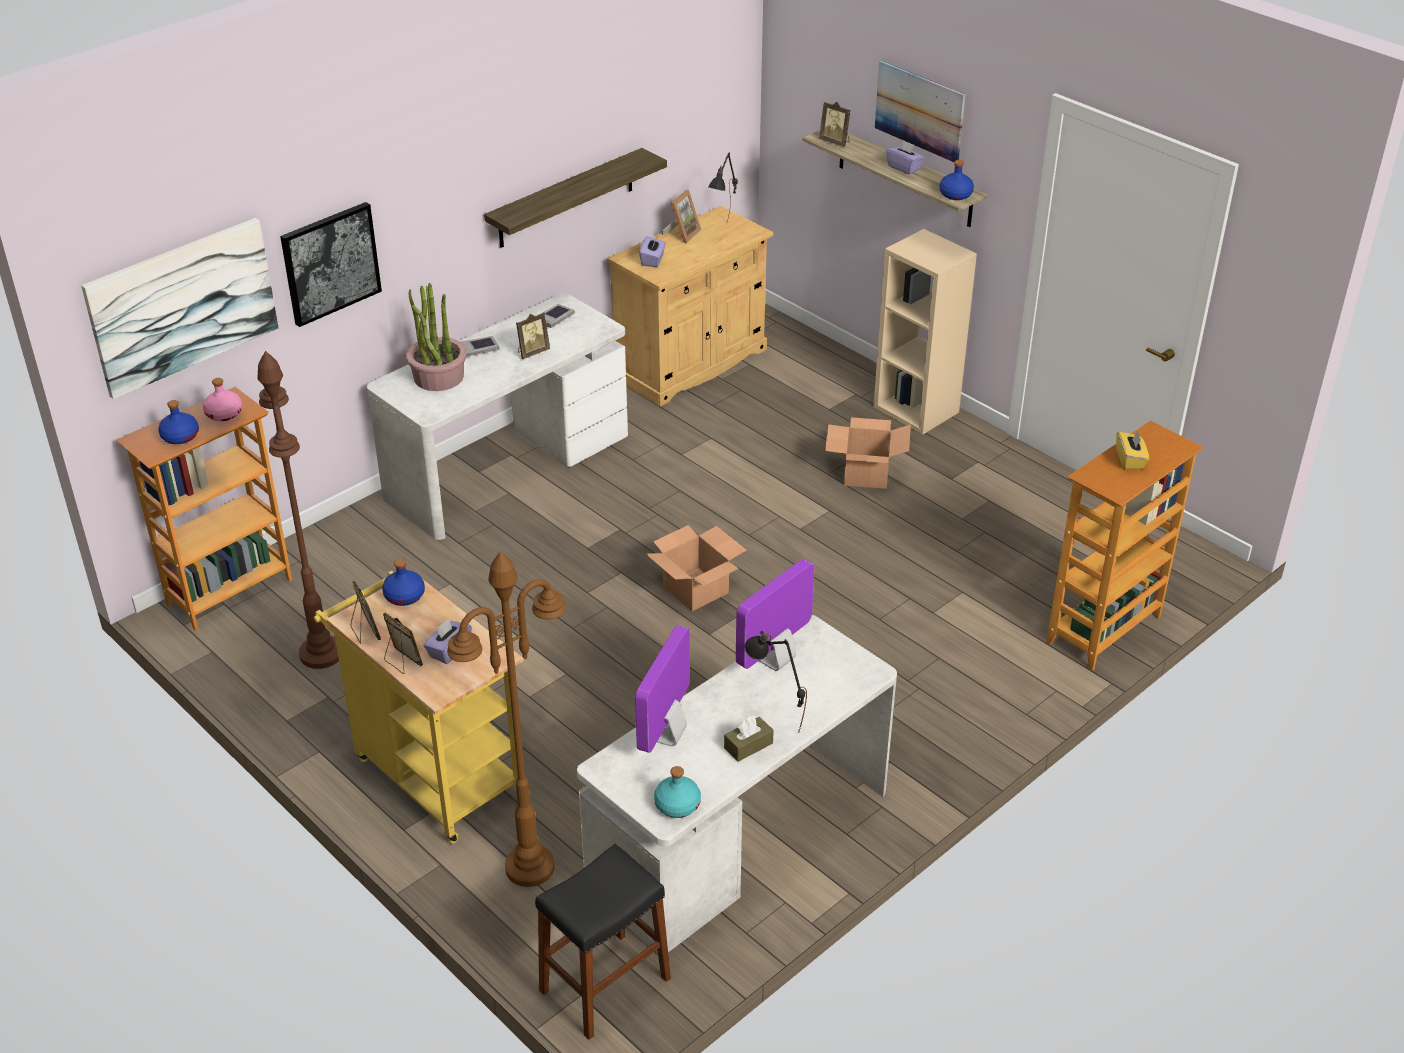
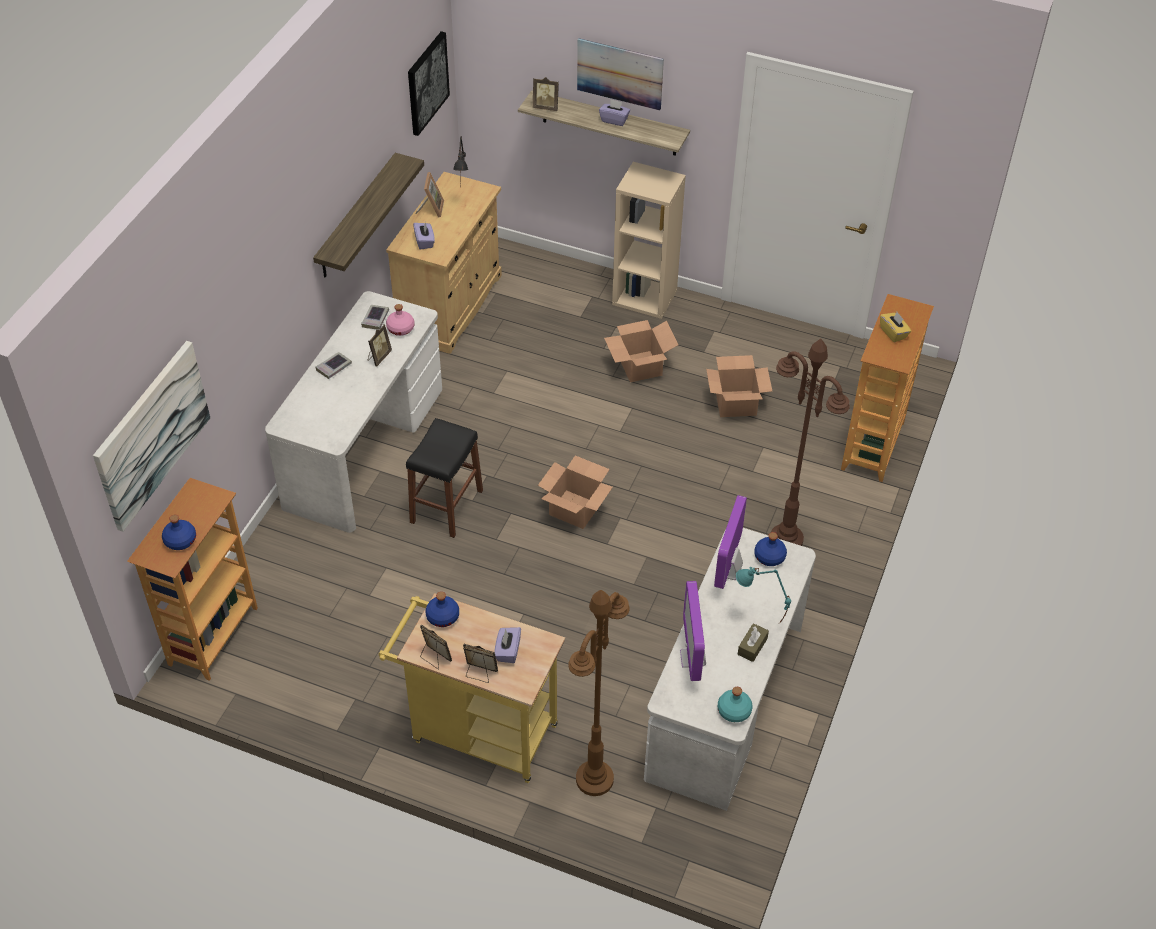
camera: 25 degrees left, 10 degrees up
(224, 414) = (201, 506): pink bottle -> pink bottle (401, 328)
(321, 653) = (325, 664): brown floor lamp -> brown floor lamp (785, 539)
(330, 263) = (231, 348): picture -> picture (427, 83)
(438, 377) = (319, 404): potted plant -> none
(605, 984) = (700, 846): black stool -> black stool (446, 506)
(773, 723) = (757, 622): black table lamp -> turquoise table lamp
(955, 195) = (668, 137): blue bottle -> blue bottle (769, 557)
(956, 539) = (735, 404): none -> cardboard box

